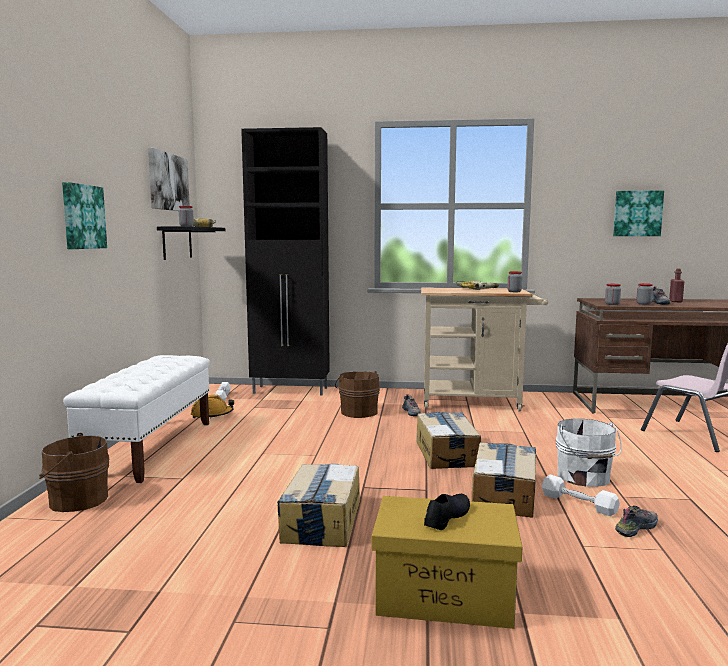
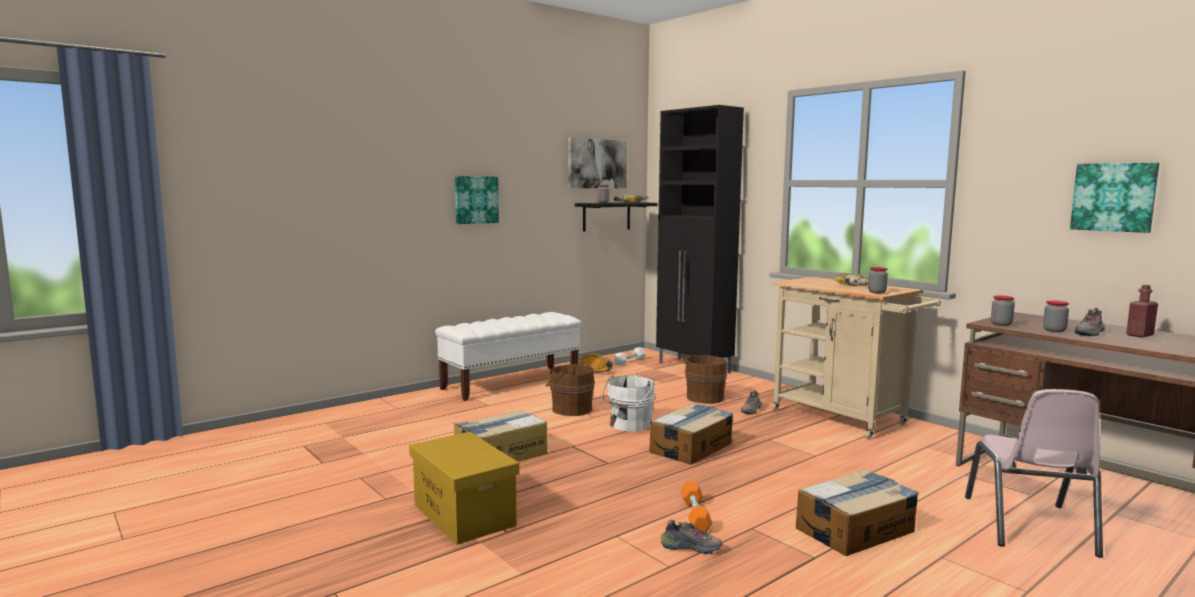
camera: 45 degrees right, 0 degrees up
(76, 500) = (420, 399): brown bucket -> brown bucket (570, 409)
(446, 517) = (464, 452): black shoe -> none
(504, 494) = (654, 487): cardboard box -> cardboard box (855, 529)
(578, 503) = (695, 515): white dumbbell -> orange dumbbell
(584, 477) = (759, 504): white bucket -> white bucket (629, 424)

